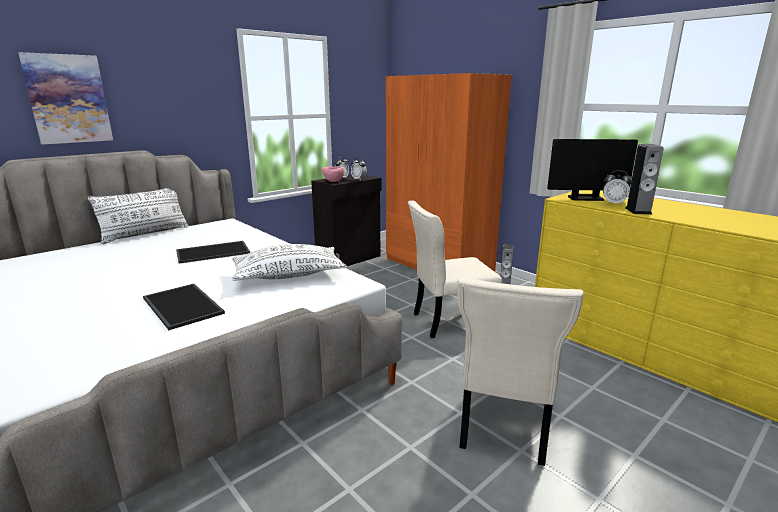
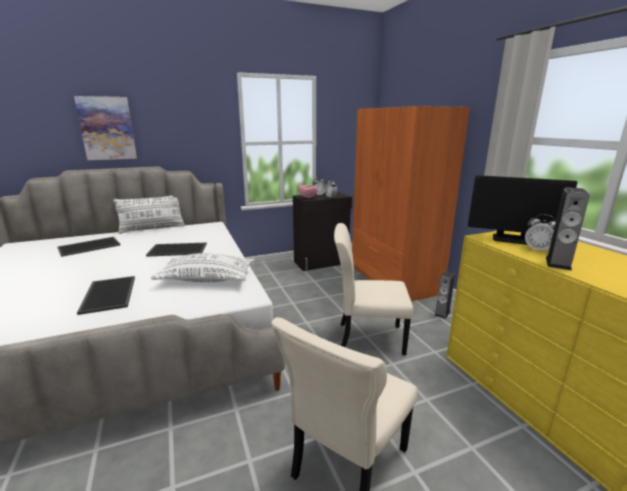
camera: 20 degrees right, 0 degrees up
(77, 262) = (89, 246): none -> tray

